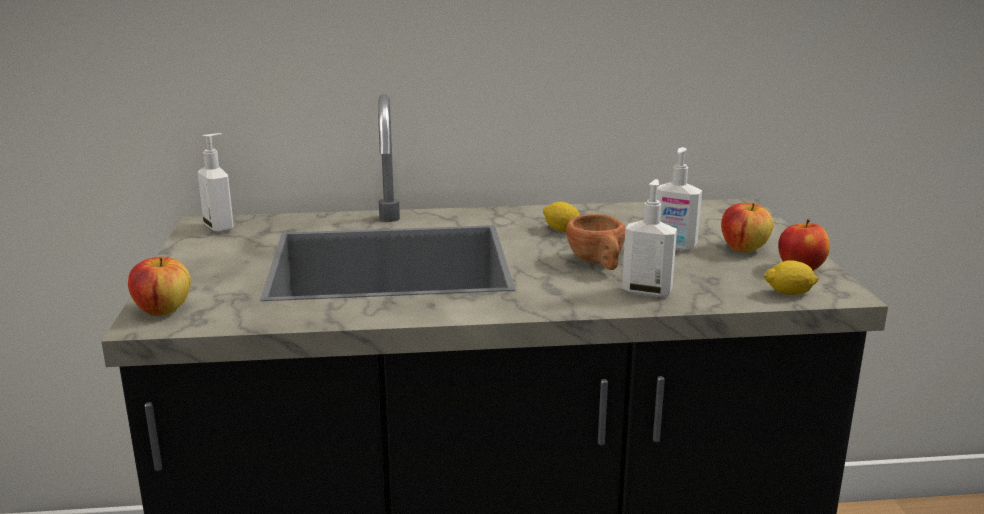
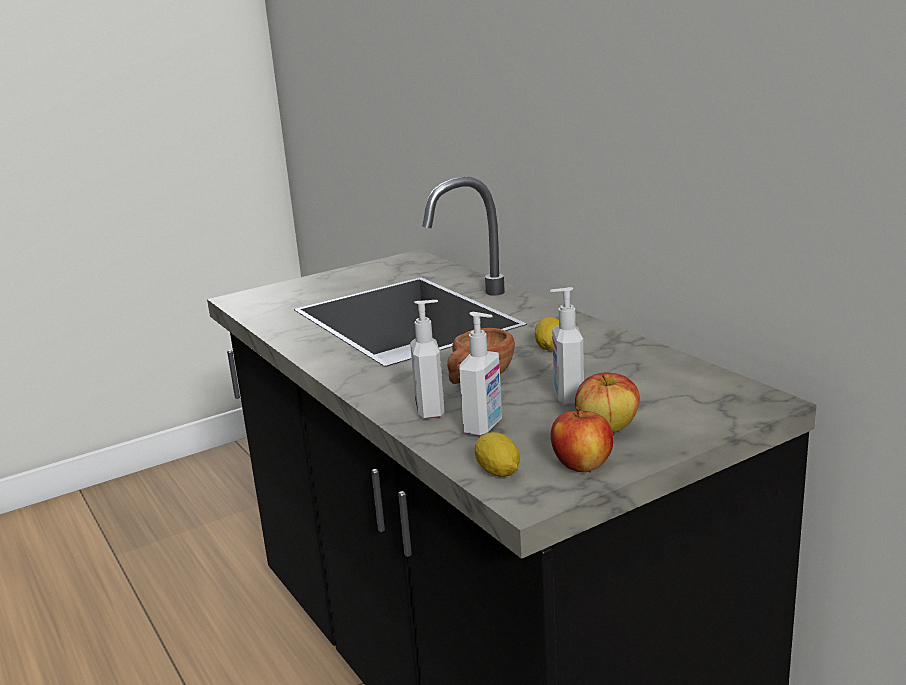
camera: 65 degrees right, 0 degrees up
(163, 310) = (257, 295): apple -> none
(220, 227) = (410, 262): soap dispenser -> soap dispenser (484, 427)

